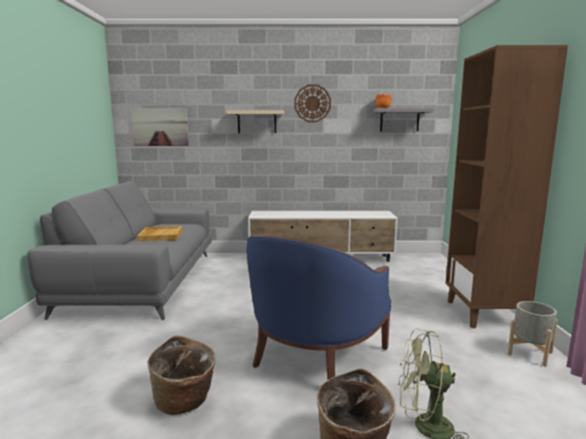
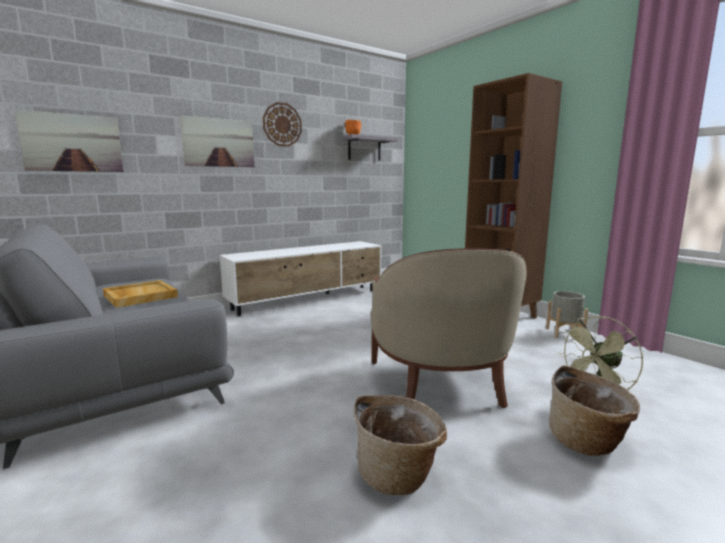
camera: 35 degrees left, 0 degrees up
(257, 122) = (219, 142): beige shelf -> picture
(314, 355) = (440, 382): blue armchair -> beige armchair

